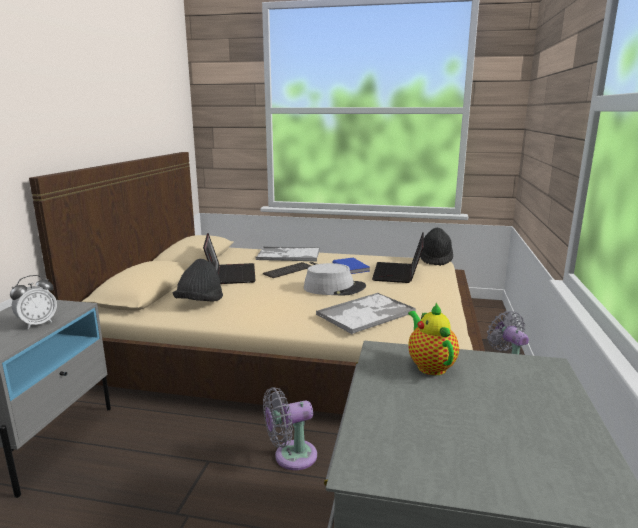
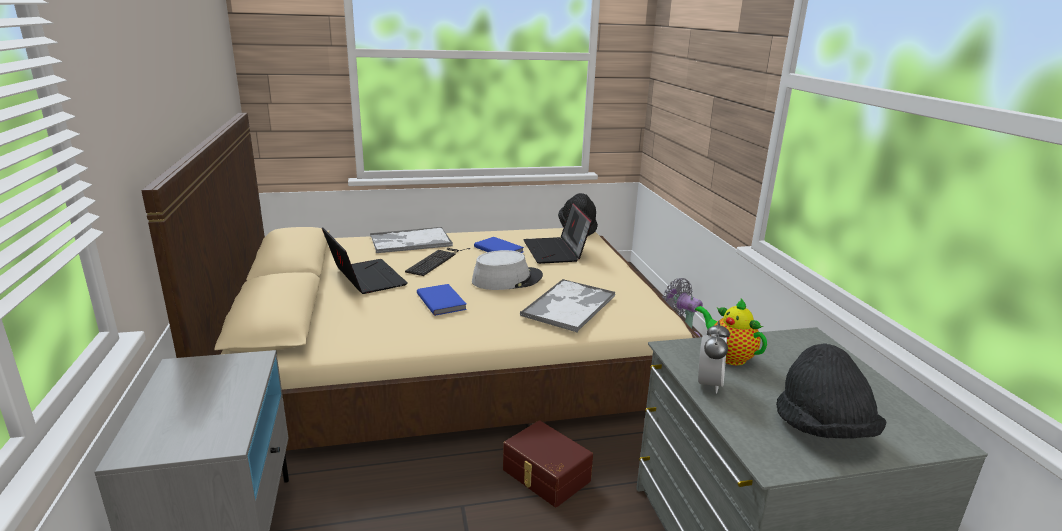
camera: 25 degrees left, 5 degrees up
(38, 324) = (232, 394): alarm clock -> alarm clock (708, 384)
(200, 303) = (366, 323): black hat -> black hat (822, 429)
(268, 296) = (442, 301): none -> blue book
(291, 456) = (545, 476): grey fan -> brown storage box

